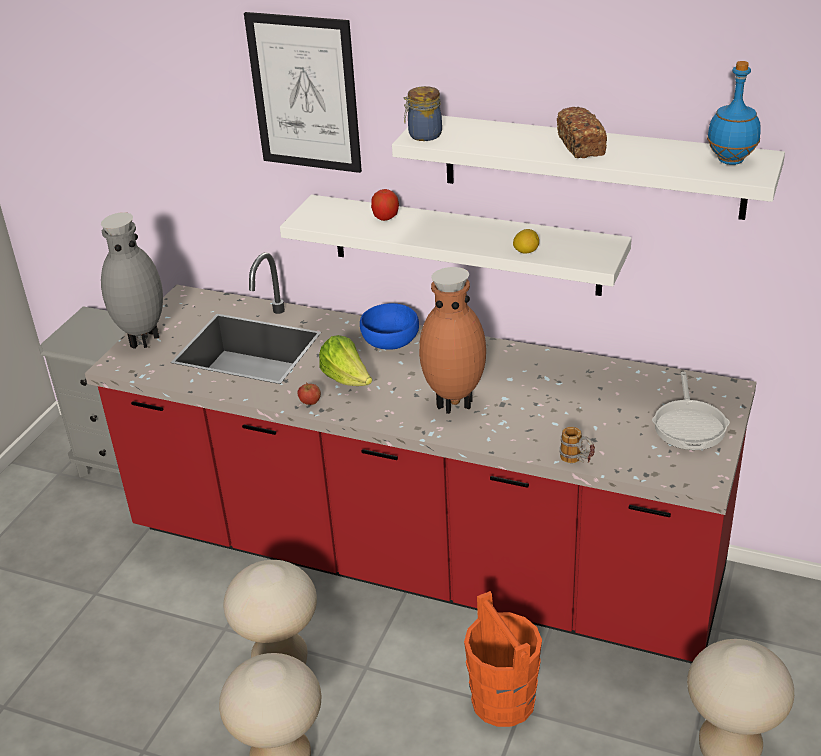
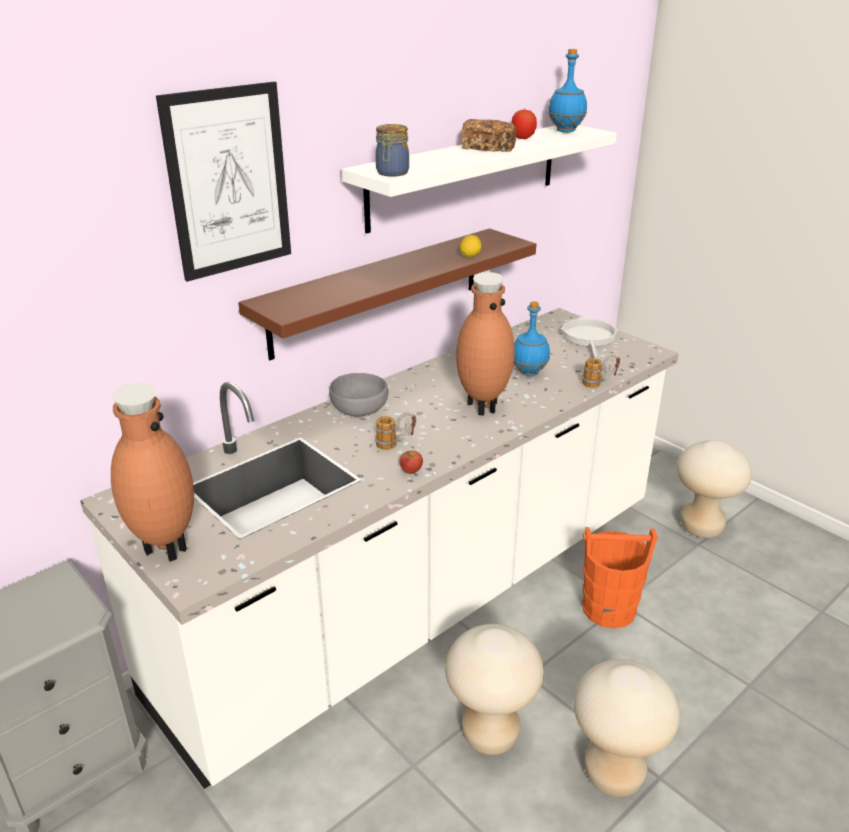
camera: 65 degrees left, 5 degrees down
(142, 339) = (164, 549): grey vase -> brown vase
(347, 380) = (396, 444): lettuce -> mug
(385, 218) = (339, 284): apple -> apple (523, 137)
(389, 341) = (359, 409): blue bowl -> grey bowl
(421, 558) = (424, 595): red counter -> white counter
(464, 245) = (378, 291): white shelf -> brown shelf
(555, 410) = (529, 373): none -> blue bottle
(689, 425) = (588, 338): frying pan -> frying pan turned 120 degrees counterclockwise

